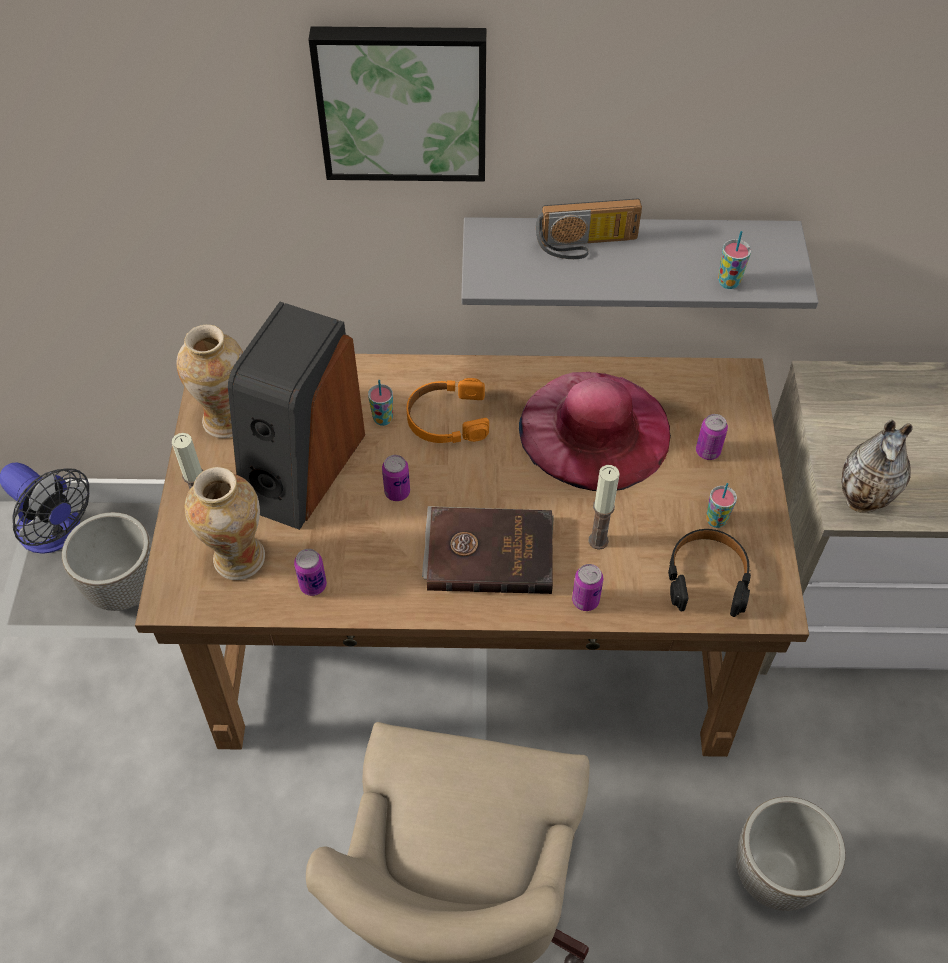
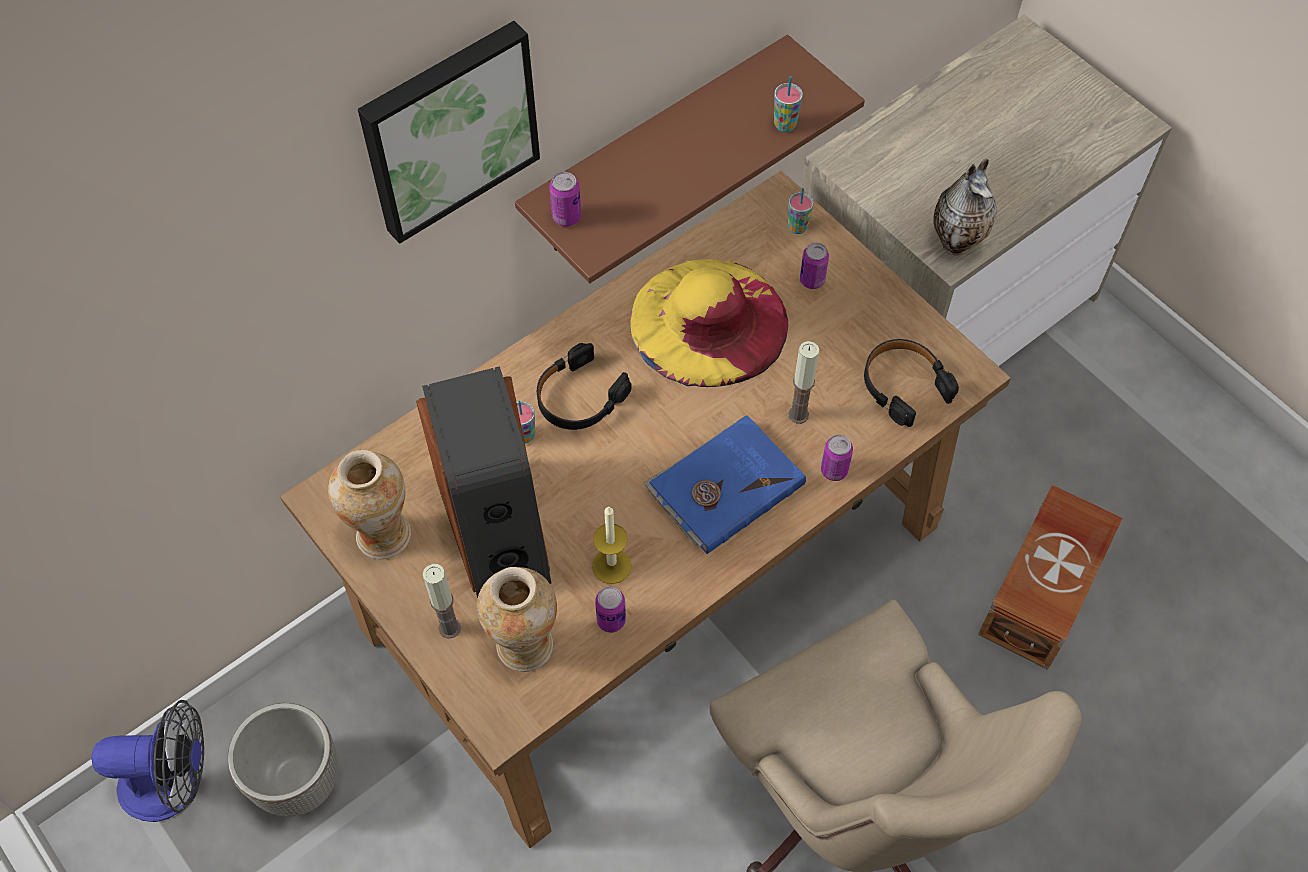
camera: 40 degrees left, 5 degrees up
(352, 548) = (611, 566): none -> candle
(397, 492) = (601, 490): can -> can (566, 217)
(447, 419) = (579, 397): orange headphones -> black headphones
(488, 552) = (724, 486): brown book -> blue book
(586, 246) = (644, 163): radio -> none
(595, 429) = (708, 322): pink hat -> yellow hat
(626, 256) = (655, 150): grey shelf -> brown shelf
(716, 520) = (869, 334): cup -> cup (797, 227)
(775, 875) = (1044, 591): planter -> brown storage box

